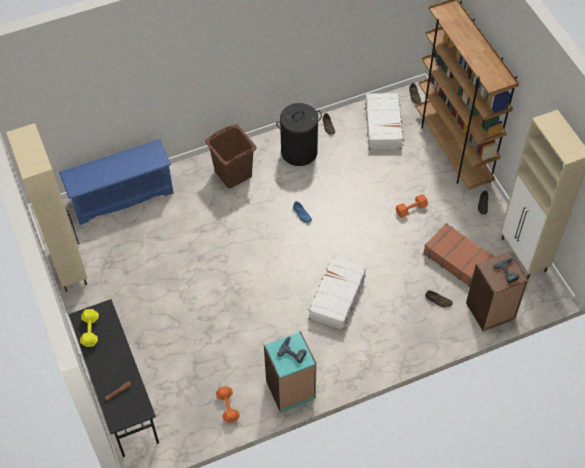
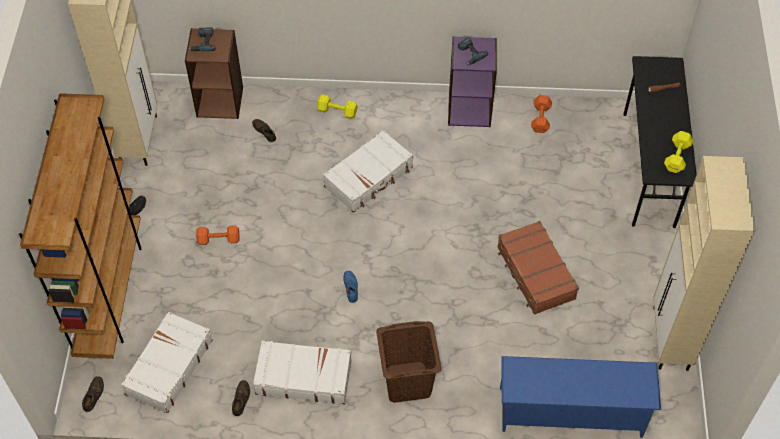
camera: 155 degrees left, 0 degrees up
(290, 390) = (469, 109): turquoise bookcase -> purple bookcase
(299, 152) = (303, 377): black laundry basket -> white suitcase
(396, 342) = (336, 111): none -> yellow dumbbell
(459, 260) = (210, 161): brown suitcase -> brown suitcase (535, 273)

